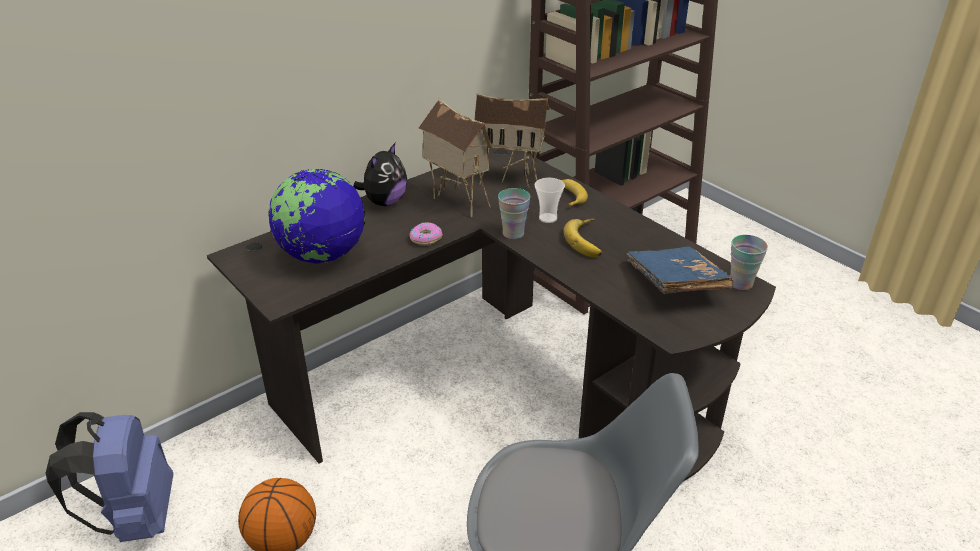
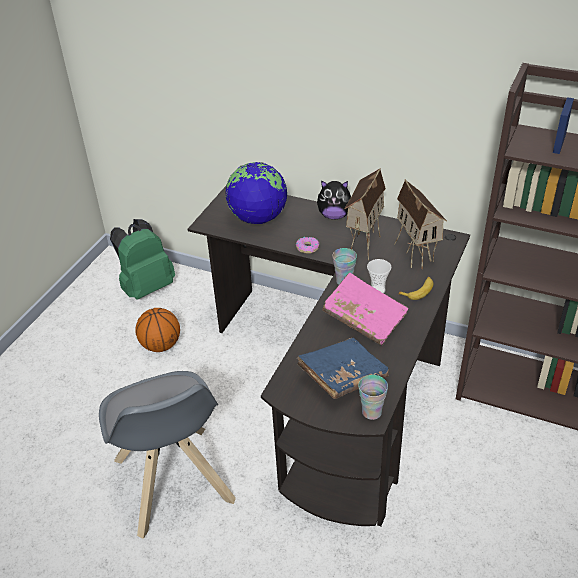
camera: 65 degrees right, 5 degrees up
(135, 517) = (146, 287): blue backpack -> green backpack
(588, 241) = (364, 318): banana -> pink book

